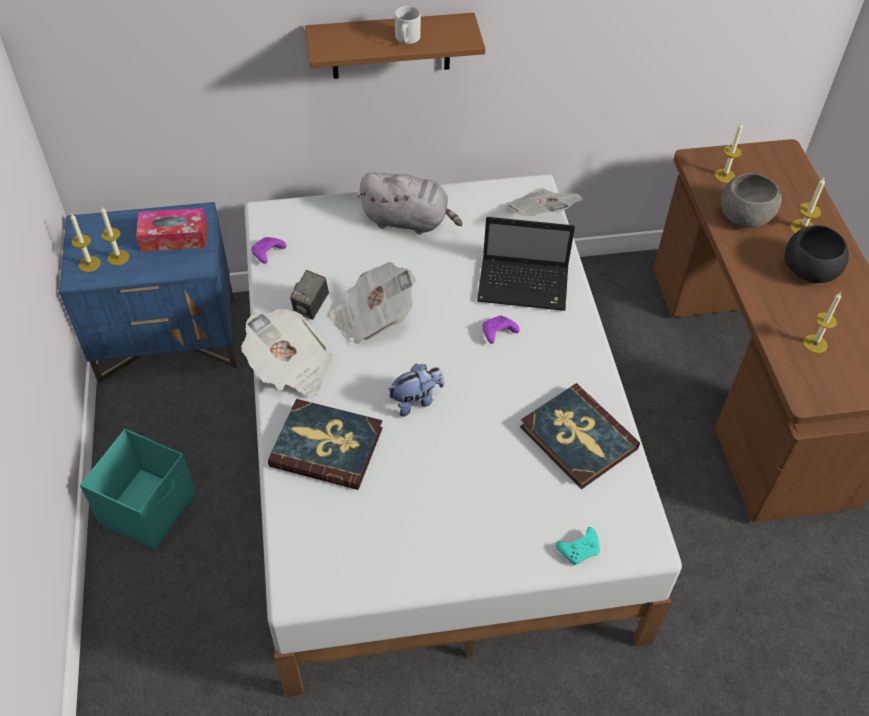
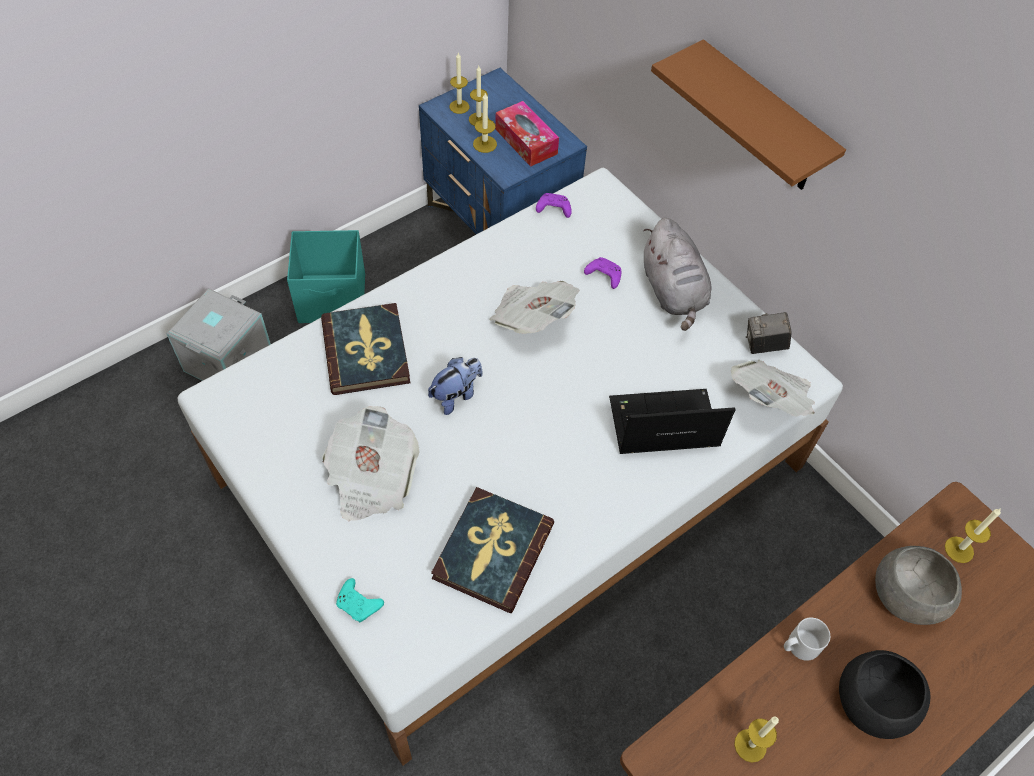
camera: 60 degrees right, 5 degrees up
(152, 633) = (227, 360): none -> grey storage box
(290, 368) = (435, 286): newspaper -> newspaper (371, 478)
(311, 307) = (513, 269): camera -> camera (764, 345)
(407, 39) = (749, 116): grey mug -> grey mug (799, 646)
(416, 400) = (456, 395): plush toy -> plush toy turned 75 degrees counterclockwise
(498, 333) = (581, 427): purple game controller -> purple game controller (603, 276)
(525, 285) = (661, 425): laptop -> laptop turned 105 degrees clockwise
(803, 228) = (941, 671): candle -> candle (485, 144)

